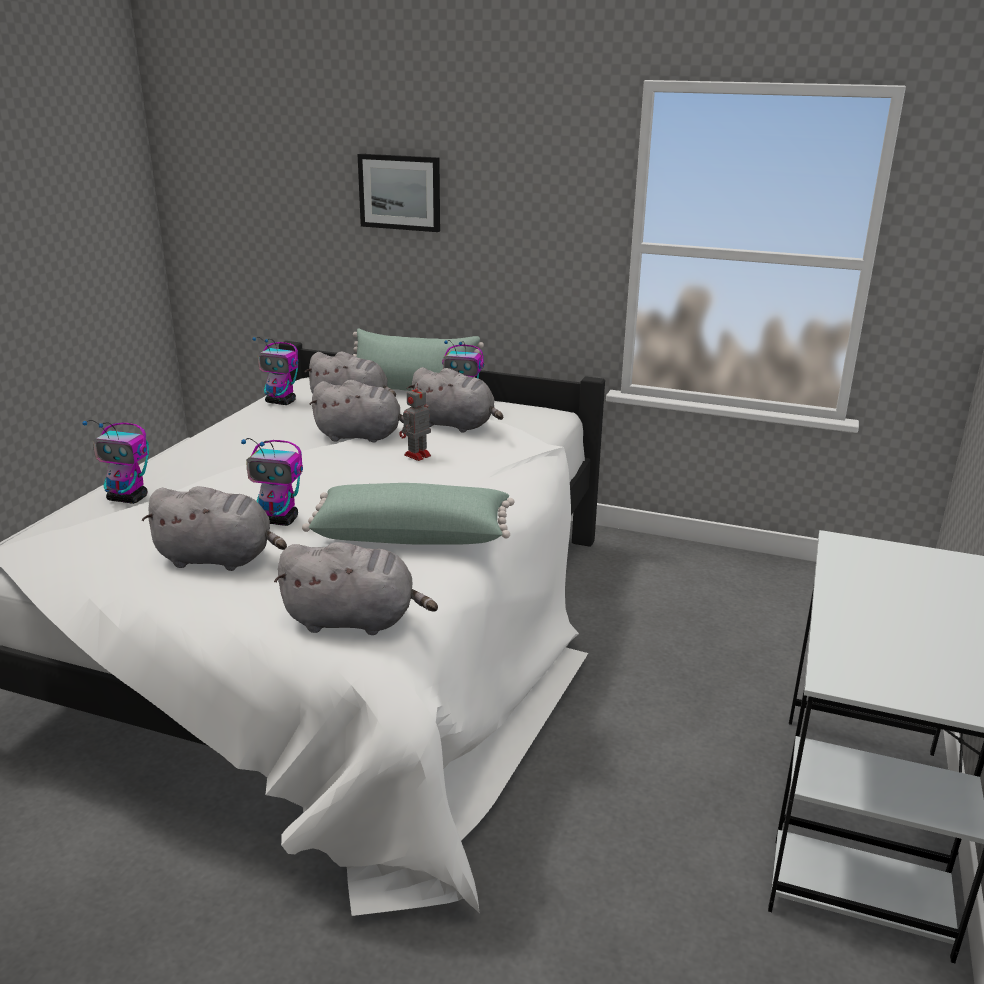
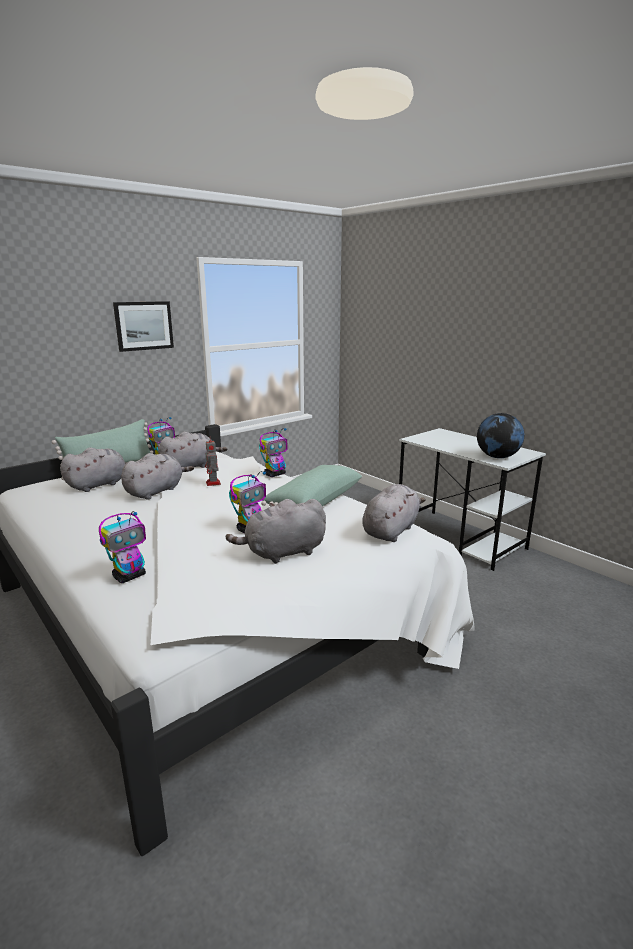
camera: 60 degrees left, 5 degrees down
(219, 559) = (282, 553): grey plush toy -> grey plush toy turned 150 degrees counterclockwise
(281, 402) = (47, 502): toy robot -> toy robot (275, 474)
(400, 192) = (47, 335): picture -> picture (144, 325)
(873, 664) = (497, 457): none -> globe

